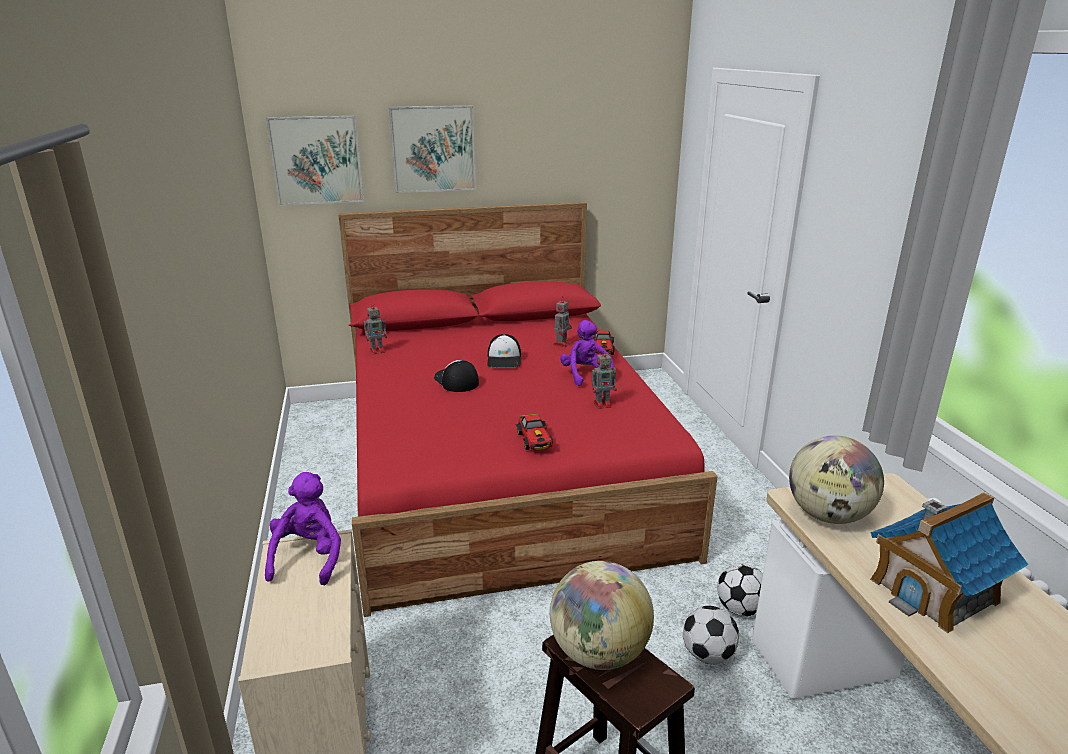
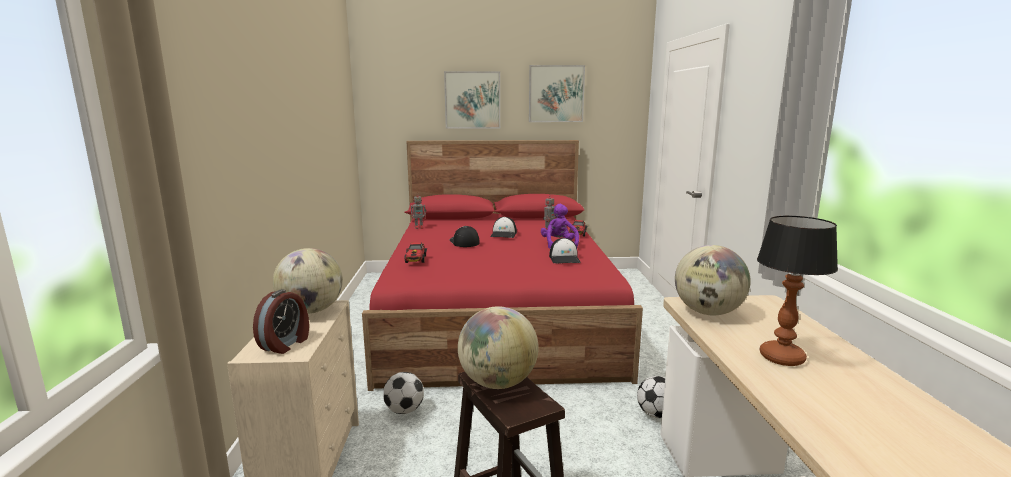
camera: 10 degrees right, 10 degrees down
(304, 630) = (286, 344): none -> alarm clock
(309, 557) = (311, 311): purple plush toy -> globe
(316, 160) = (395, 105): picture -> picture (556, 94)
(534, 441) = (505, 273): toy car -> toy car (415, 260)
(603, 404) = (565, 259): toy robot -> cap
(707, 655) = (621, 441): football -> football (404, 410)
(934, 591) = (782, 358): toy house -> table lamp

